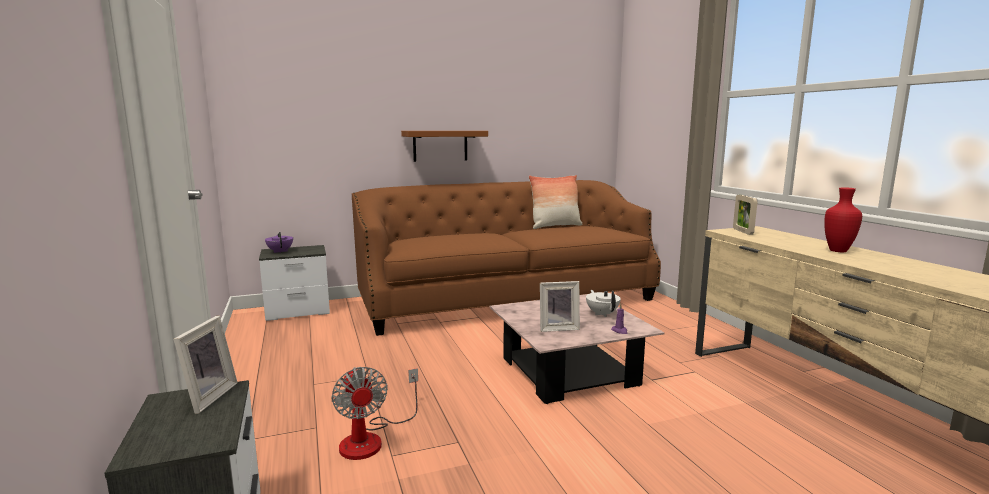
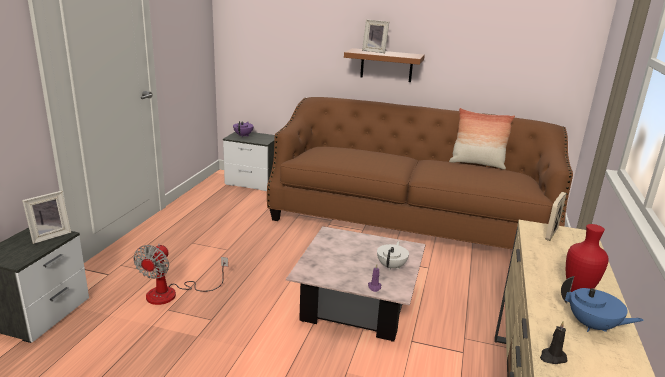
camera: 35 degrees right, 10 degrees up
(558, 328) = (334, 265): picture frame -> picture frame (375, 51)
(888, 261) = (592, 326): none -> blue teapot
(921, 278) = (552, 357): none -> black candle

